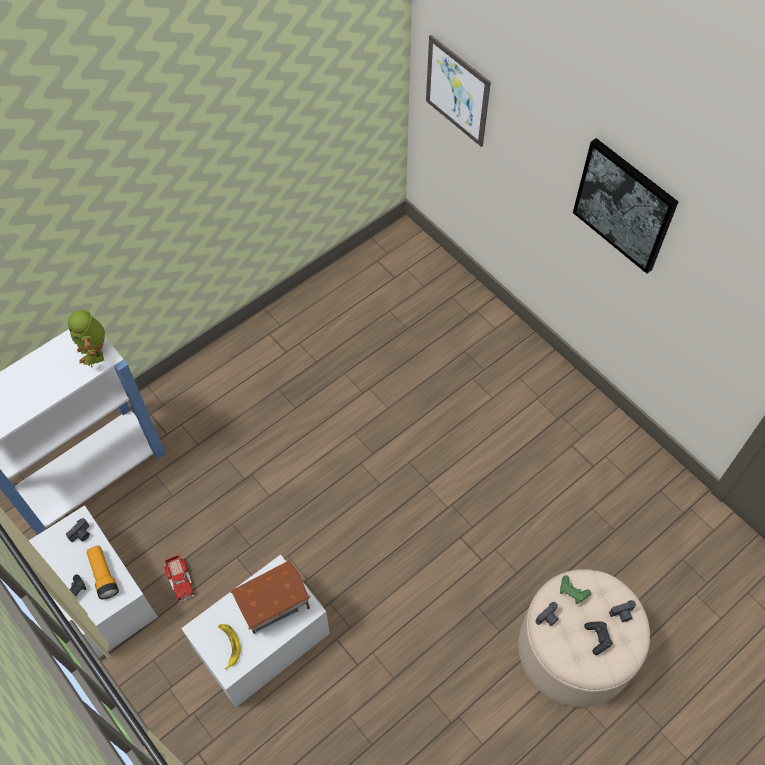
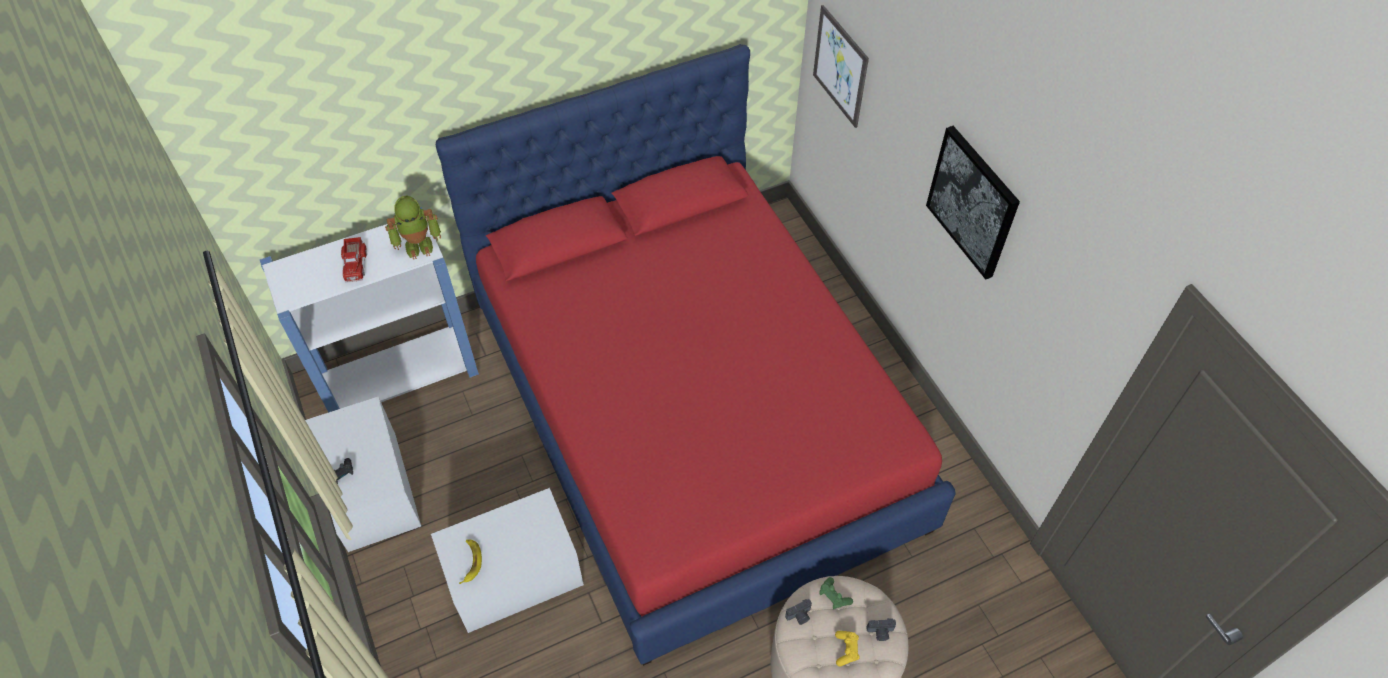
camera: 15 degrees right, 5 degrees down
(81, 535) = (366, 423): camera -> none
(95, 352) = (419, 245): toy robot -> toy robot turned 105 degrees counterclockwise
(103, 575) = (374, 465): flashlight -> none
(180, 580) = (454, 496): toy truck -> toy truck (355, 264)
(274, 607) = (527, 537): toy house -> none
(381, 445) = (693, 414): none -> red bed
(597, 638) = (846, 650): black game controller -> yellow game controller

